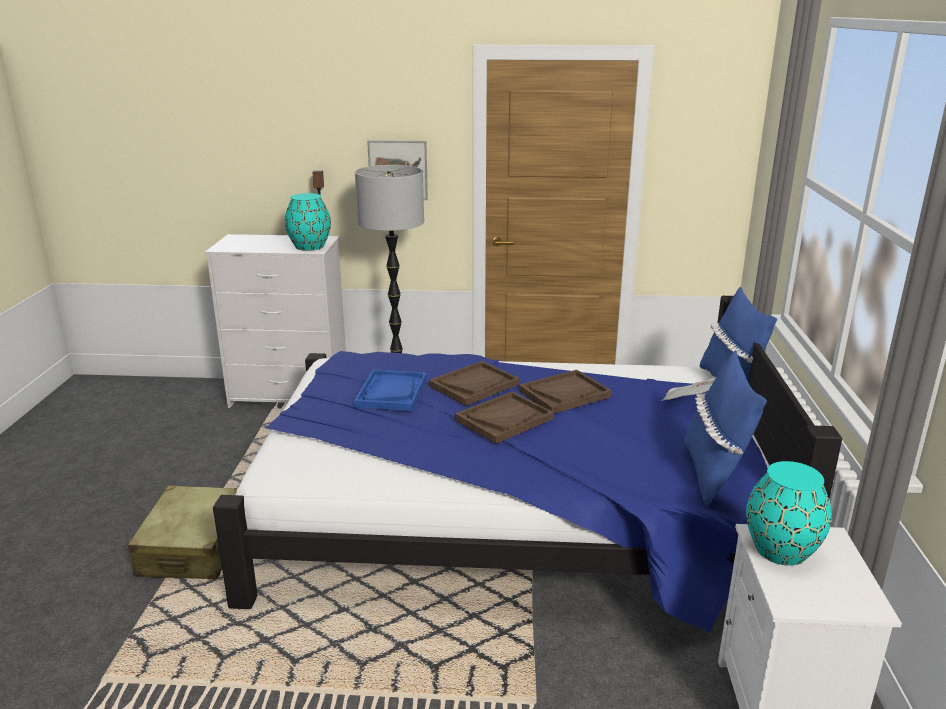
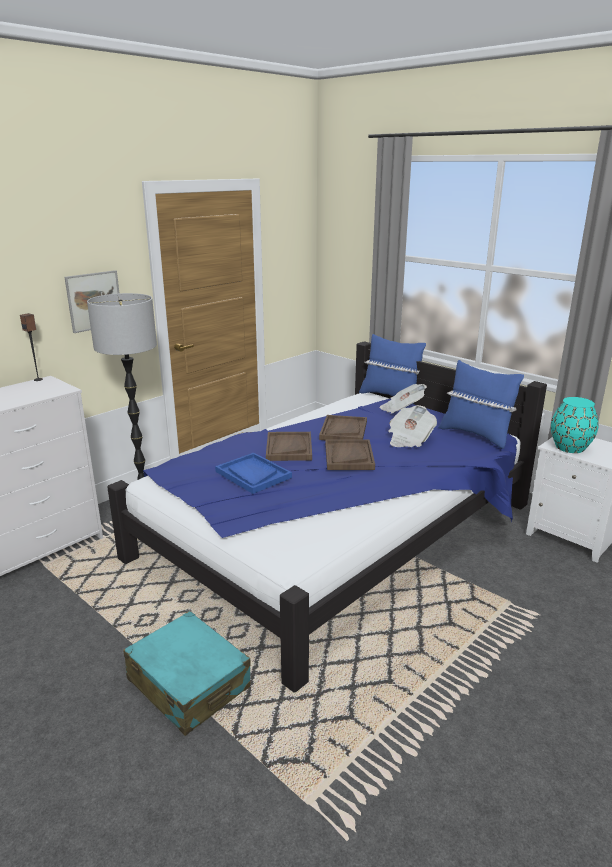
camera: 50 degrees left, 0 degrees up
(194, 547) = (188, 684): beige suitcase -> turquoise suitcase
(310, 247) = (52, 389): turquoise vase -> none
(611, 436) = (409, 439): none -> newspaper

